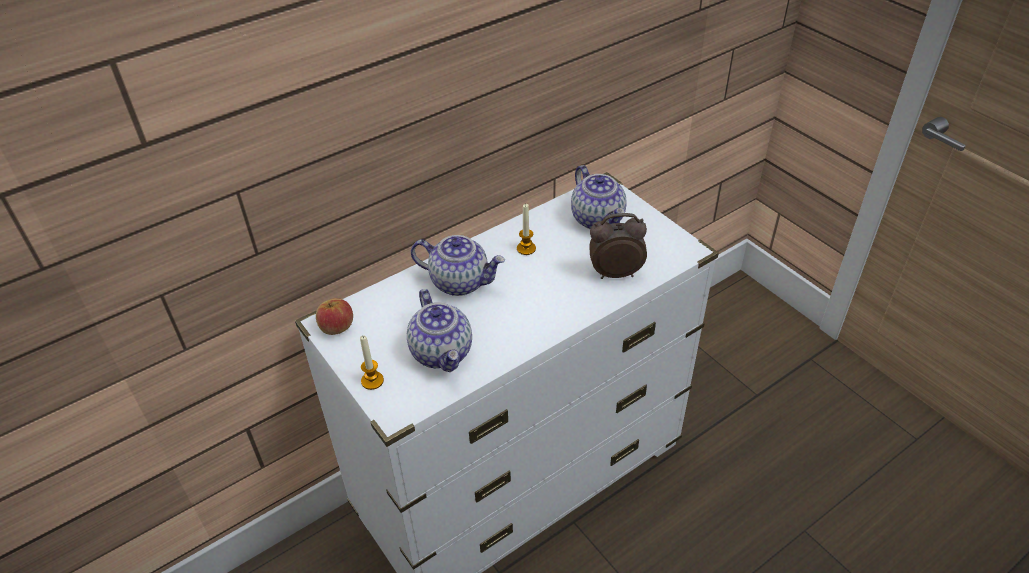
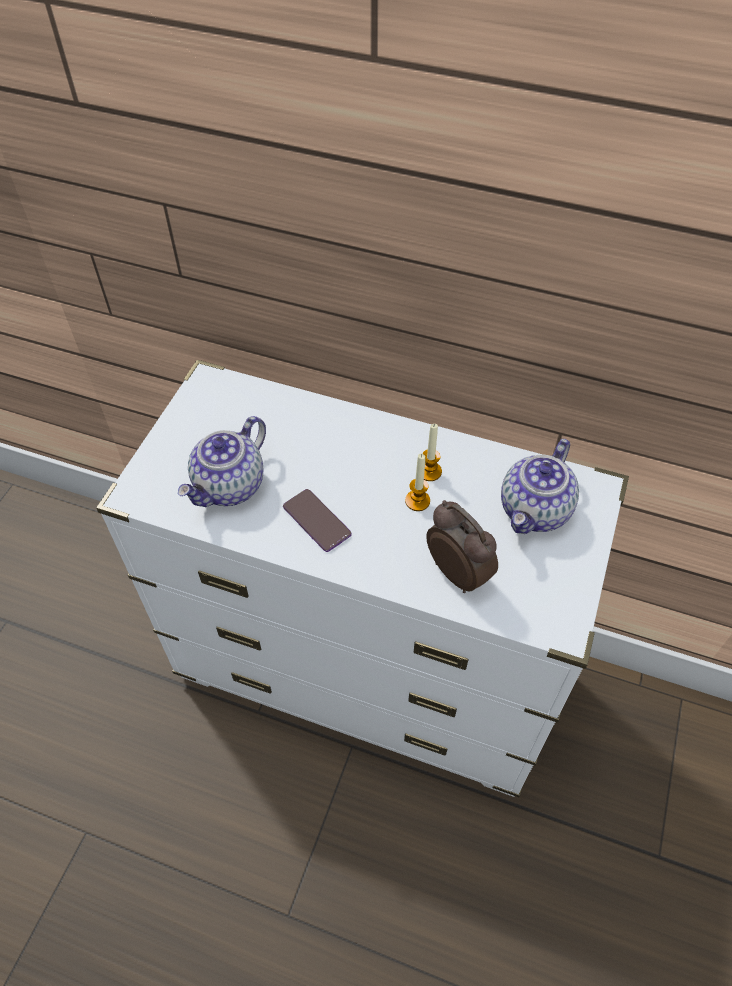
camera: 55 degrees right, 10 degrees up
(336, 327) = (207, 391): apple -> none
(372, 381) = (160, 455): candle -> candle (417, 501)
(460, 282) = (335, 445): teapot -> none
(516, 320) = (316, 521): none -> phone

